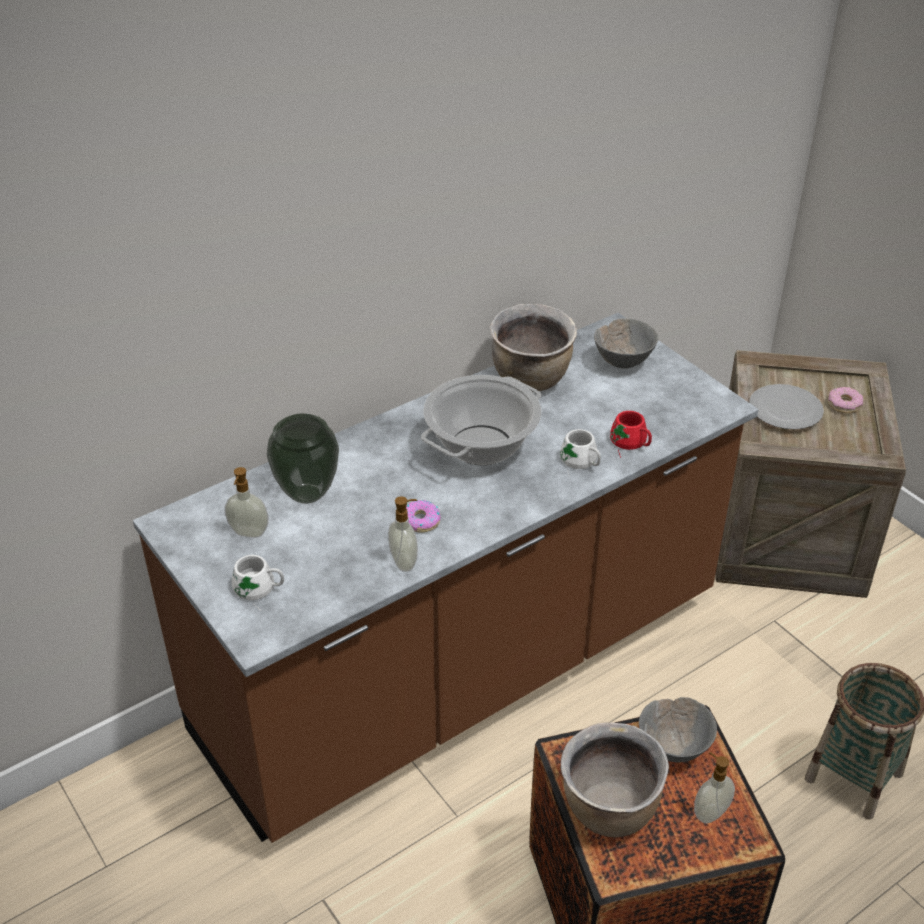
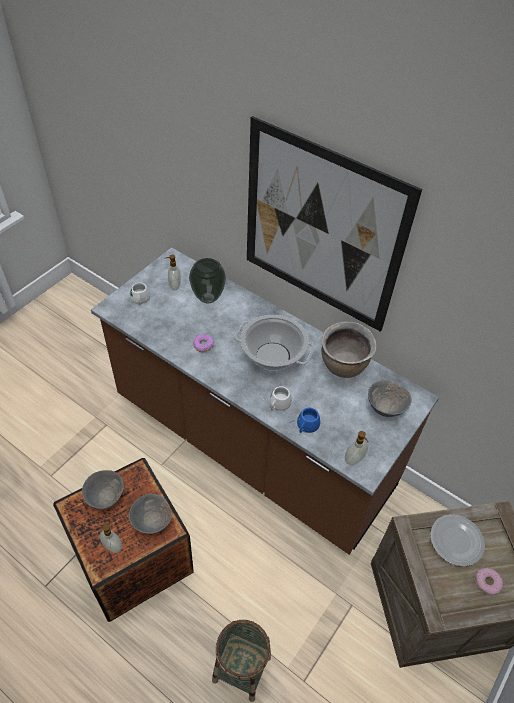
camera: 70 degrees right, 10 degrees up
(405, 561) = (172, 346): soap dispenser -> soap dispenser (354, 460)
(410, 215) = (321, 229): none -> picture
(609, 810) = (106, 497): brown cooking pot -> grey bowl
(629, 443) = (304, 424): red mug -> blue mug

